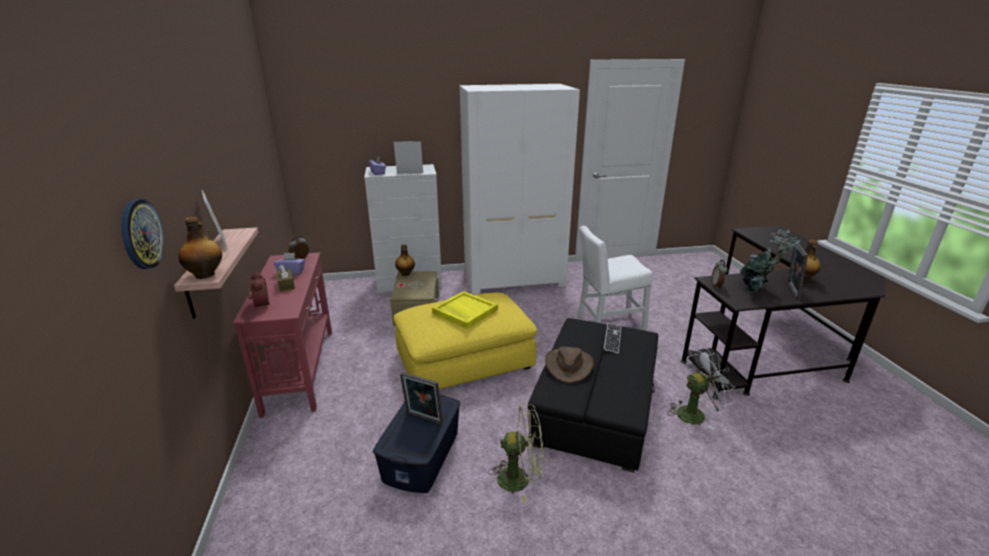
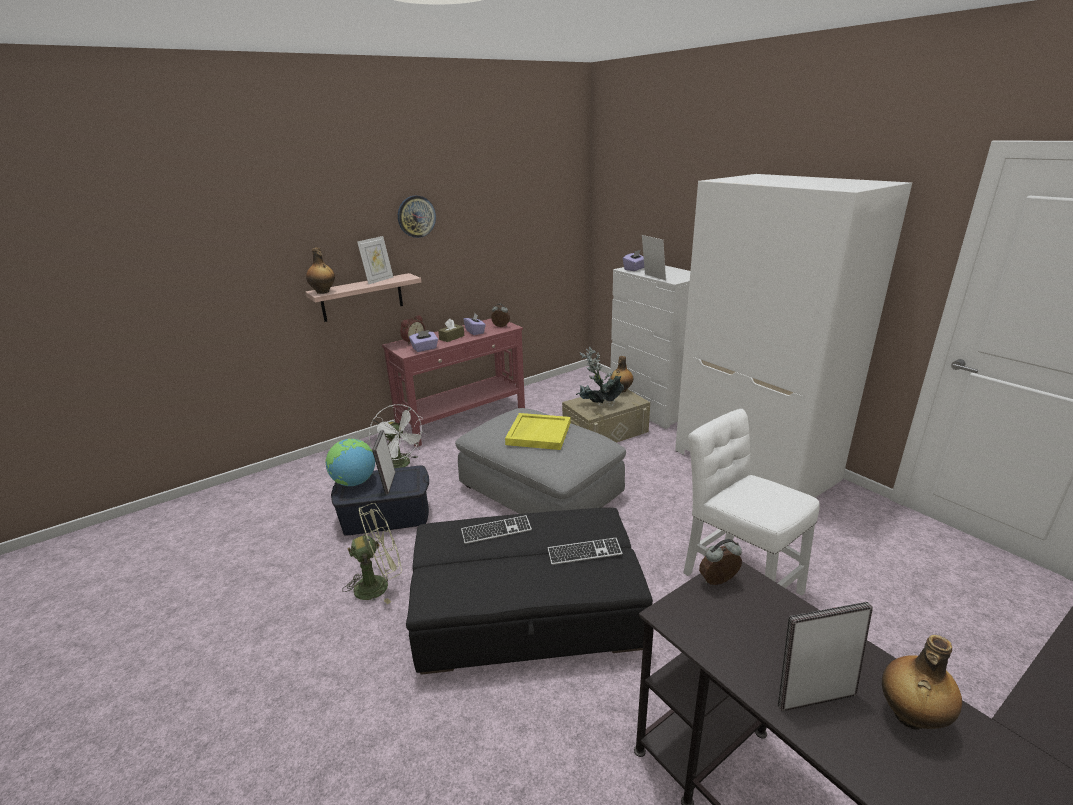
camera: 65 degrees right, 0 degrees up
(141, 234) = (274, 248): wall clock -> wall clock (416, 216)
(292, 302) = (425, 348): none -> purple tissue box
(399, 442) = (354, 482): none -> globe
(465, 360) = (540, 490): yellow ottoman -> grey ottoman
(520, 478) = (379, 584): green fan -> green fan turned 90 degrees counterclockwise
(568, 365) = (496, 531): brown hat -> keyboard
(695, 413) = (577, 726): white fan -> white fan (401, 465)
(757, 292) = (746, 638): potted plant -> potted plant (598, 405)

